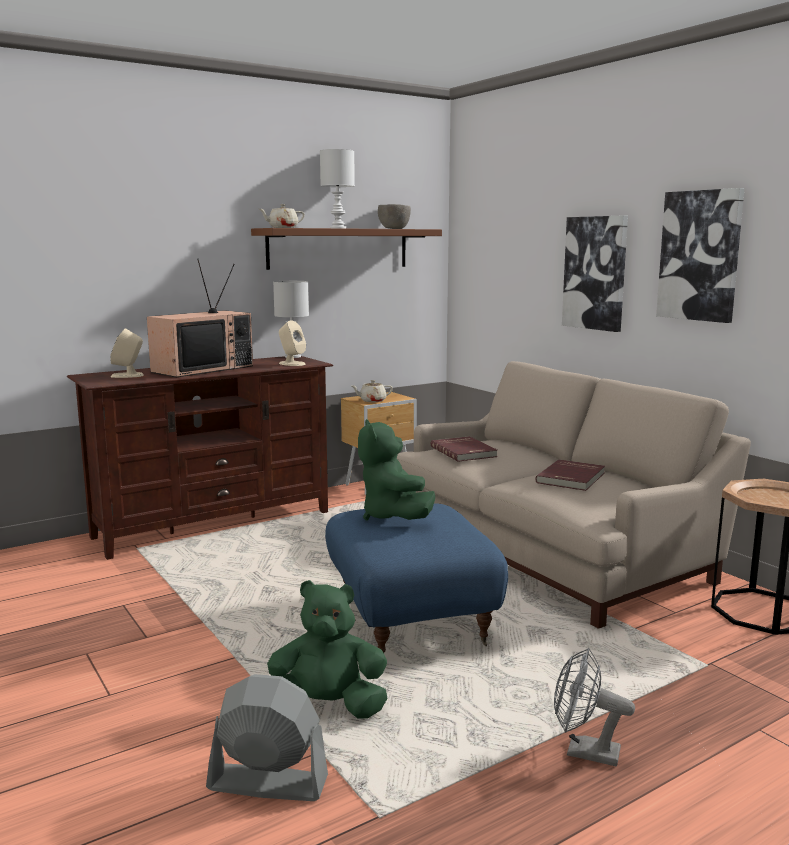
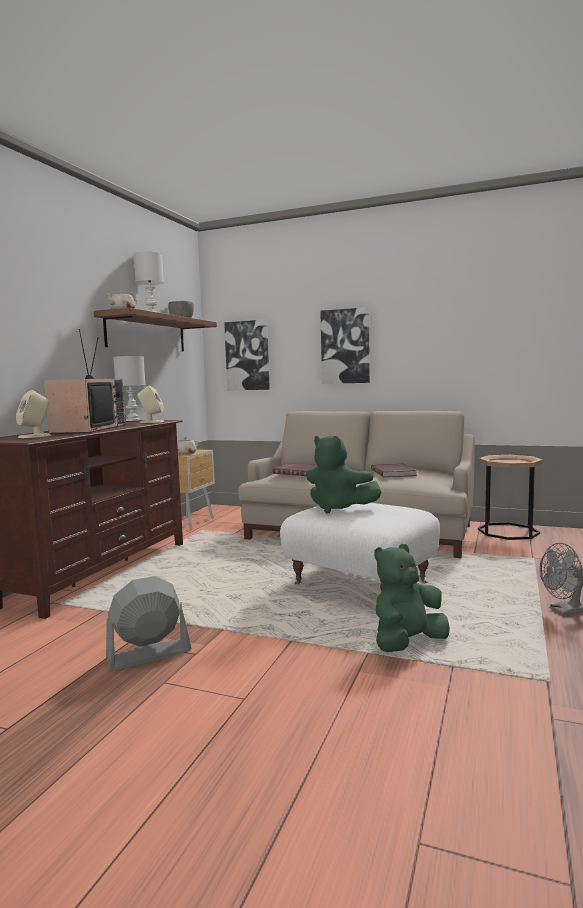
camera: 35 degrees left, 5 degrees down
(267, 782) = (460, 695): grey fan -> grey fan (148, 654)
(408, 621) = (359, 585): blue ottoman -> white ottoman
(700, 255) = (426, 329): picture -> picture (247, 355)

